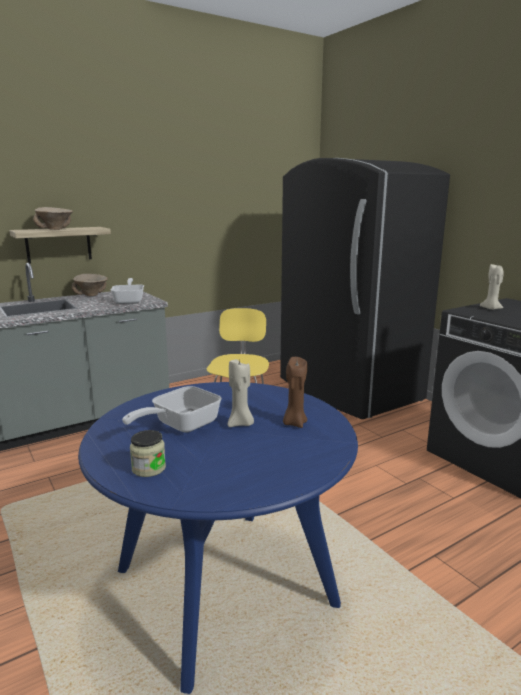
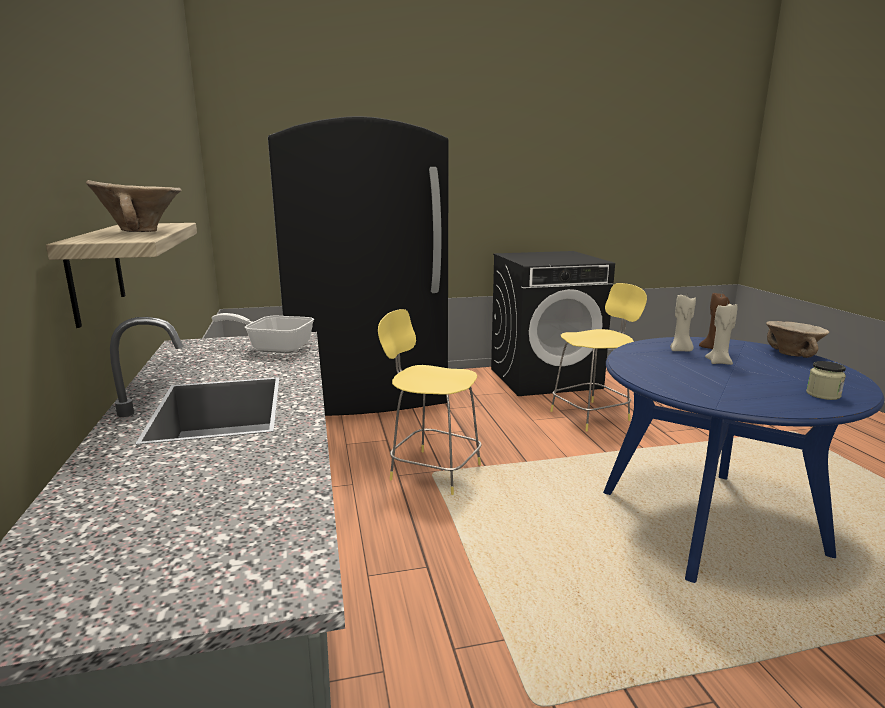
camera: 70 degrees left, 0 degrees up
(92, 295) = (169, 367): beige bowl -> beige bowl (792, 354)
(180, 425) = (728, 380): frying pan -> none
(428, 499) = (592, 415): none -> yellow stool
(491, 309) = (528, 259): beige candle -> beige candle (680, 350)

